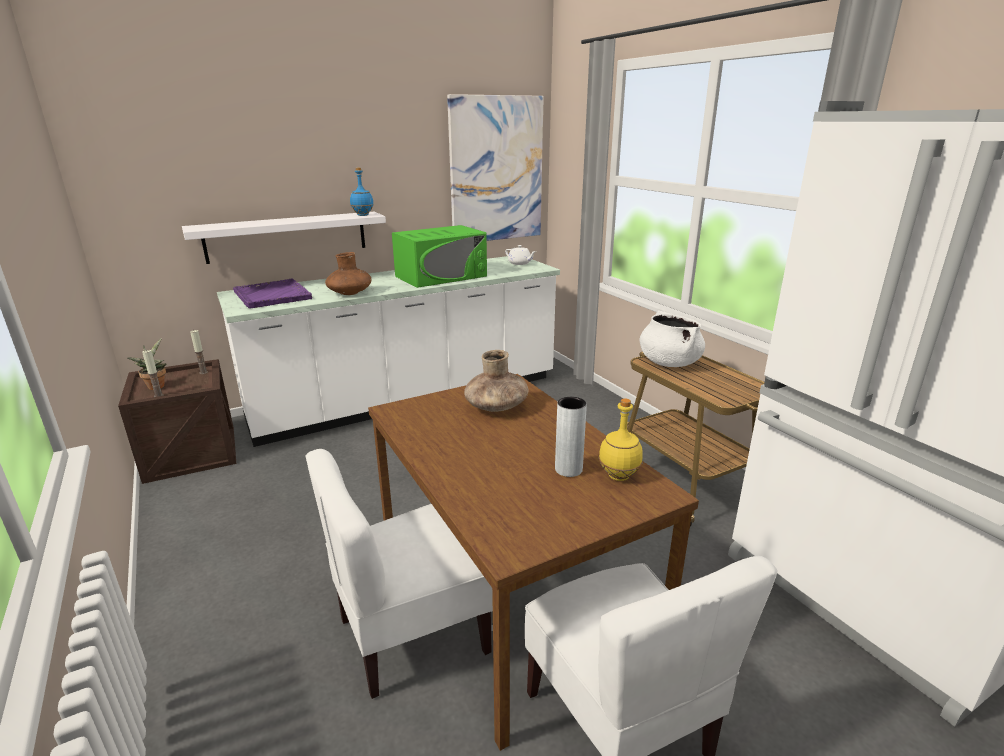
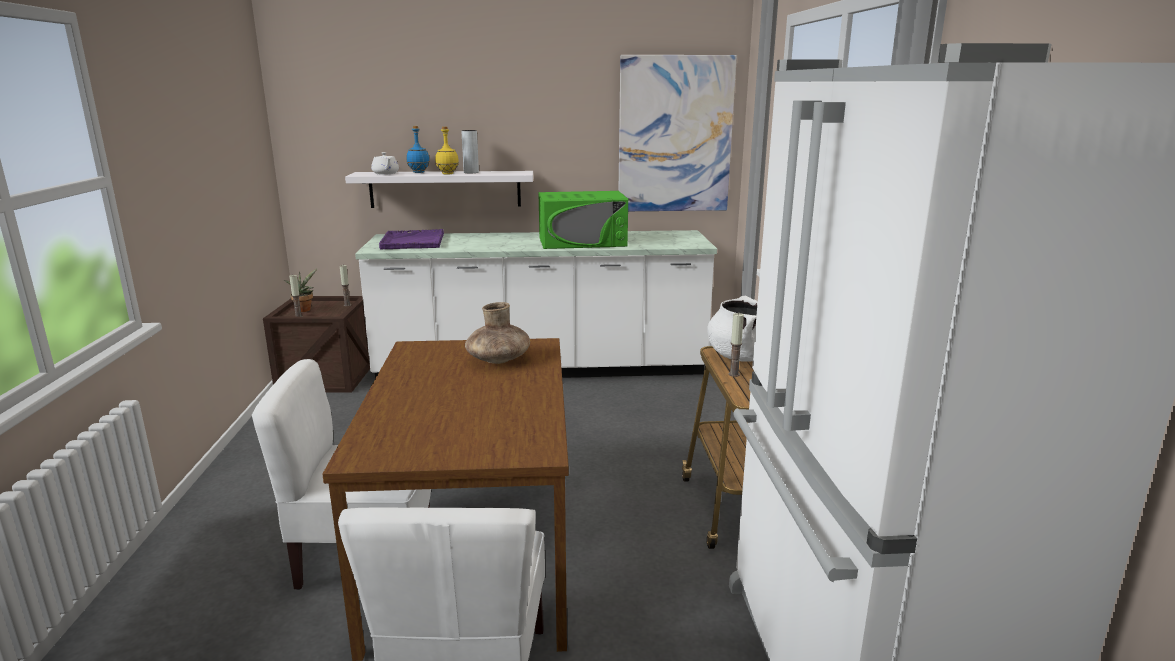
camera: 25 degrees right, 5 degrees down
(350, 293) = (477, 247): brown vase -> none
(363, 215) = (513, 173): blue bottle -> blue bottle (419, 172)
(520, 263) = (682, 238): white teapot -> white teapot (385, 173)
(568, 469) = (488, 417): grey vase -> grey vase (471, 172)
(619, 476) = (524, 432): yellow bottle -> yellow bottle (447, 174)
(684, 379) = (734, 374): none -> candle

